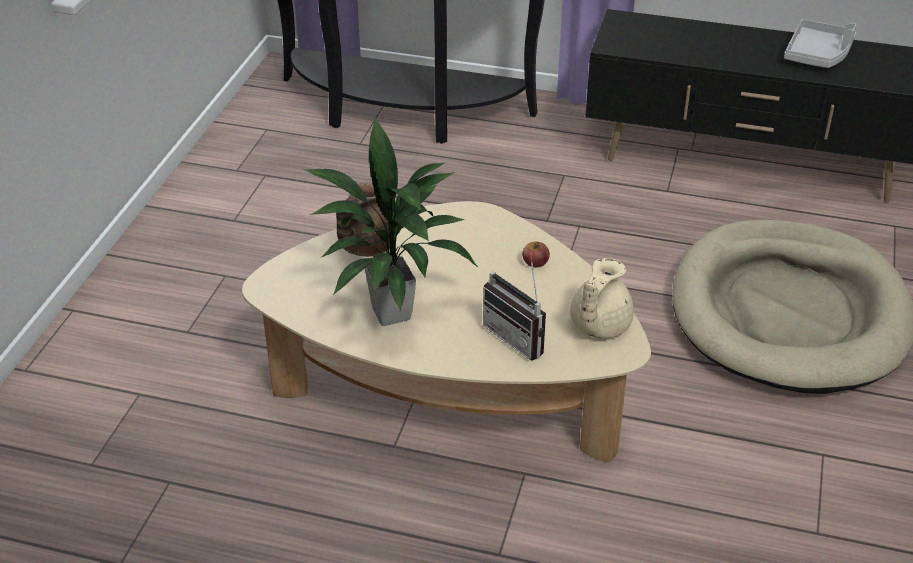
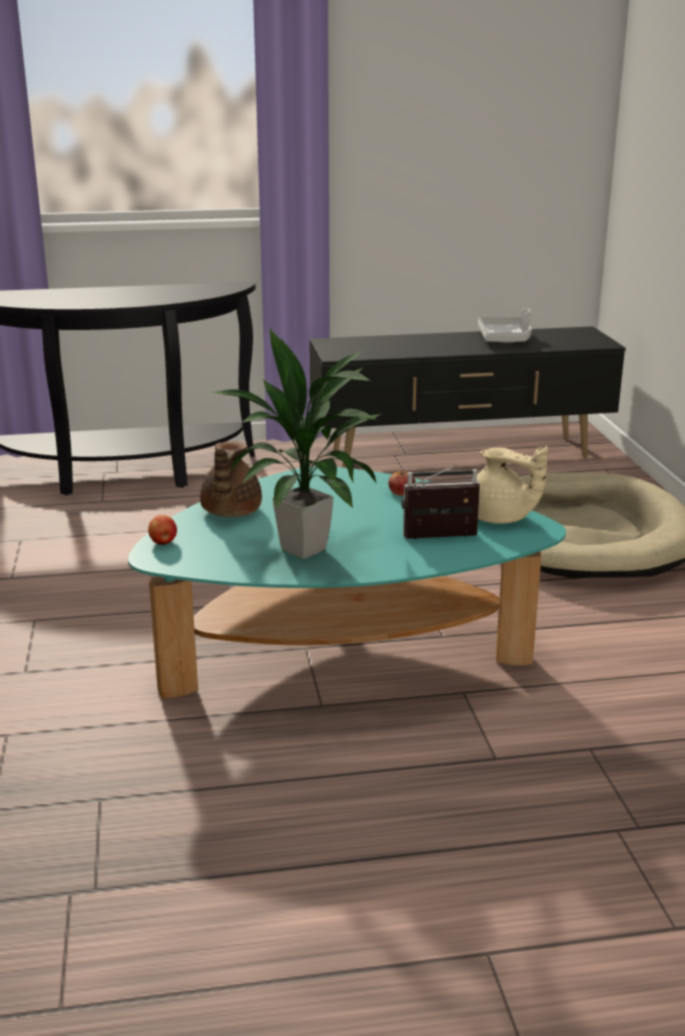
camera: 25 degrees left, 15 degrees down
(284, 270) = (163, 543): none -> apple
(450, 394) = (342, 653): beige coffee table -> turquoise coffee table
(520, 337) = (440, 539): radio -> radio turned 150 degrees clockwise
(598, 325) = (500, 519): beige teapot -> beige teapot turned 60 degrees counterclockwise

